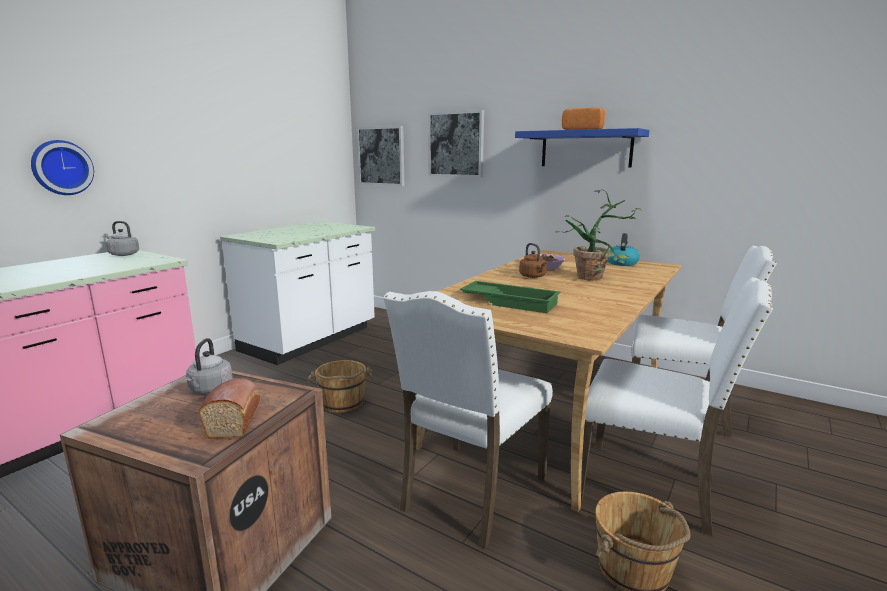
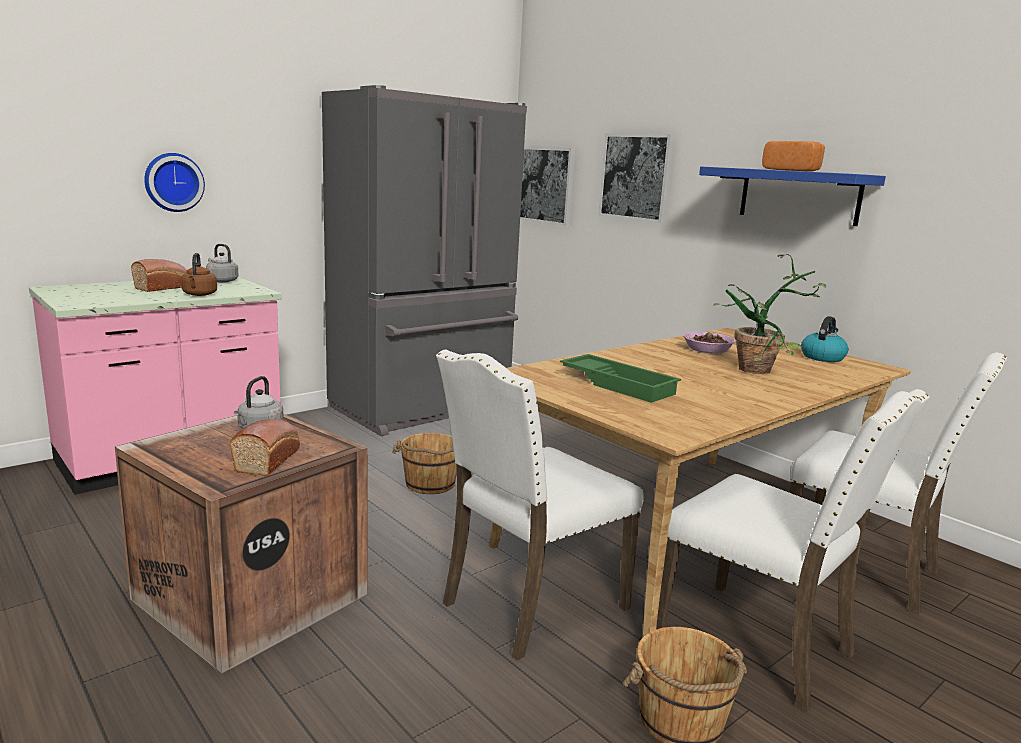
camera: 15 degrees right, 0 degrees up
(68, 266) = (164, 287): none -> bread
(310, 340) = (424, 408): white counter -> grey fridge
(533, 276) = (679, 359): brown kettle -> brown kettle (199, 294)

